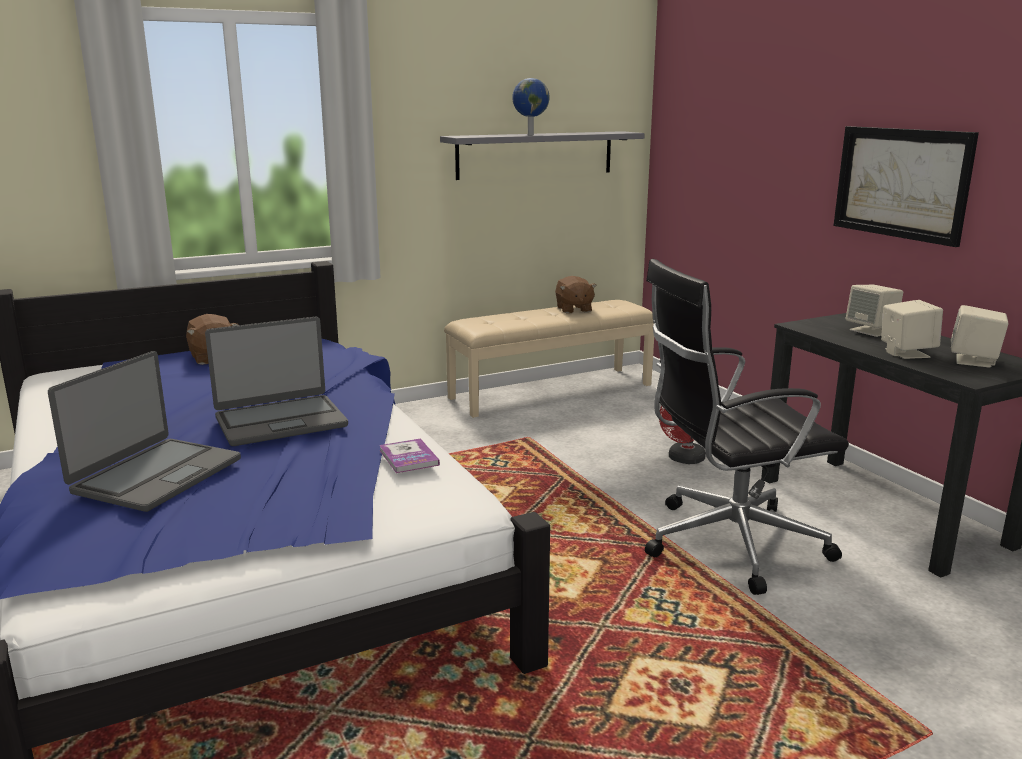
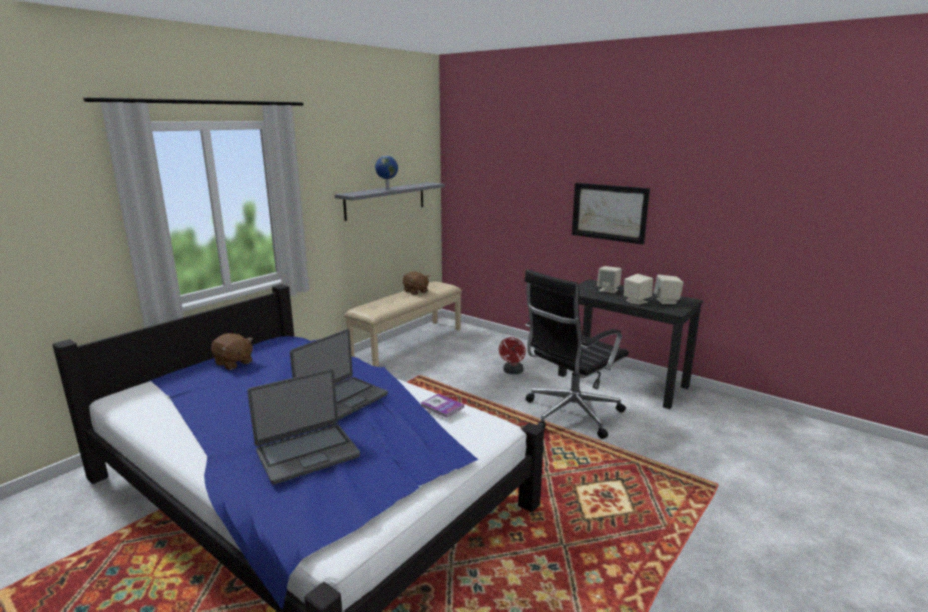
camera: 25 degrees left, 0 degrees up
(156, 475) = (307, 453): laptop -> laptop turned 60 degrees clockwise

